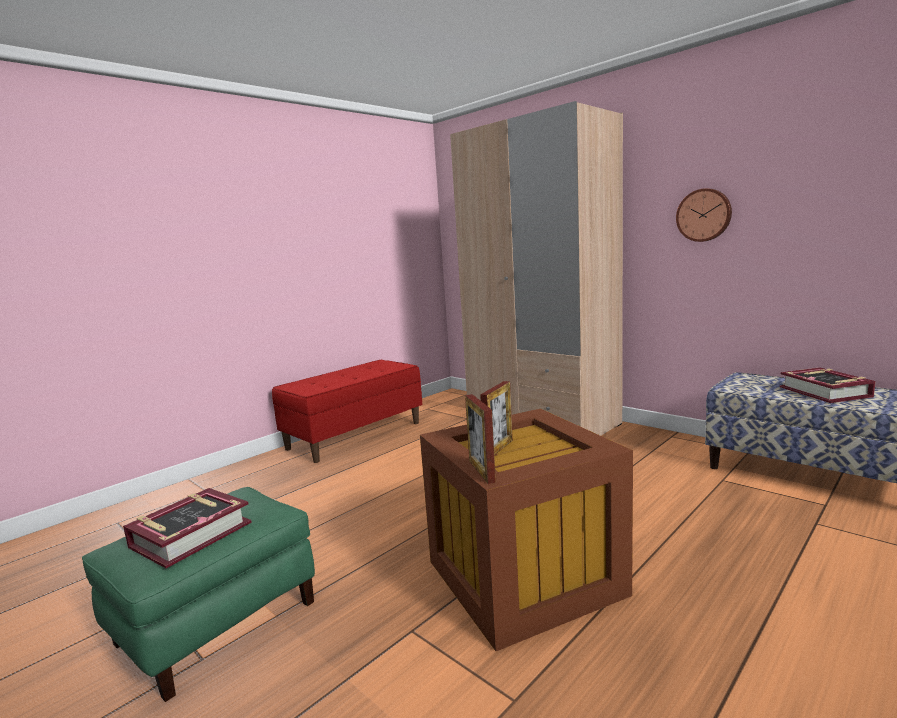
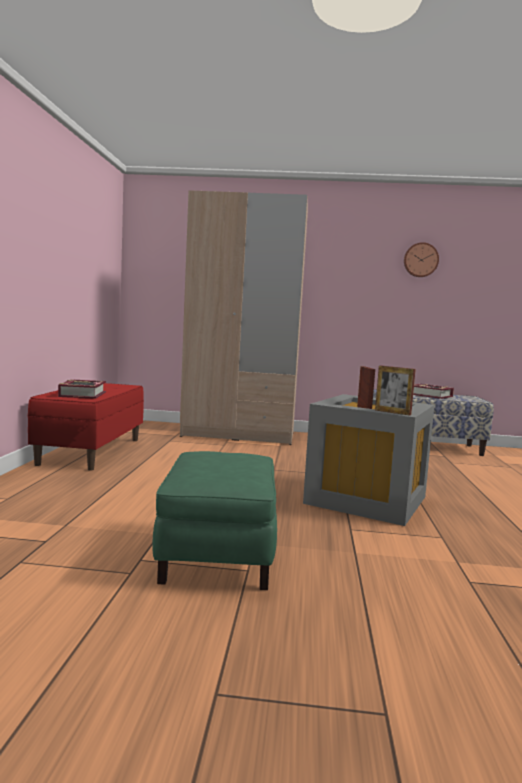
camera: 40 degrees left, 5 degrees down
(191, 535) = (233, 468): book -> book (82, 394)
(527, 578) = (368, 500): brown storage box -> grey storage box
(704, 215) = (356, 287): wall clock -> wall clock (420, 260)

